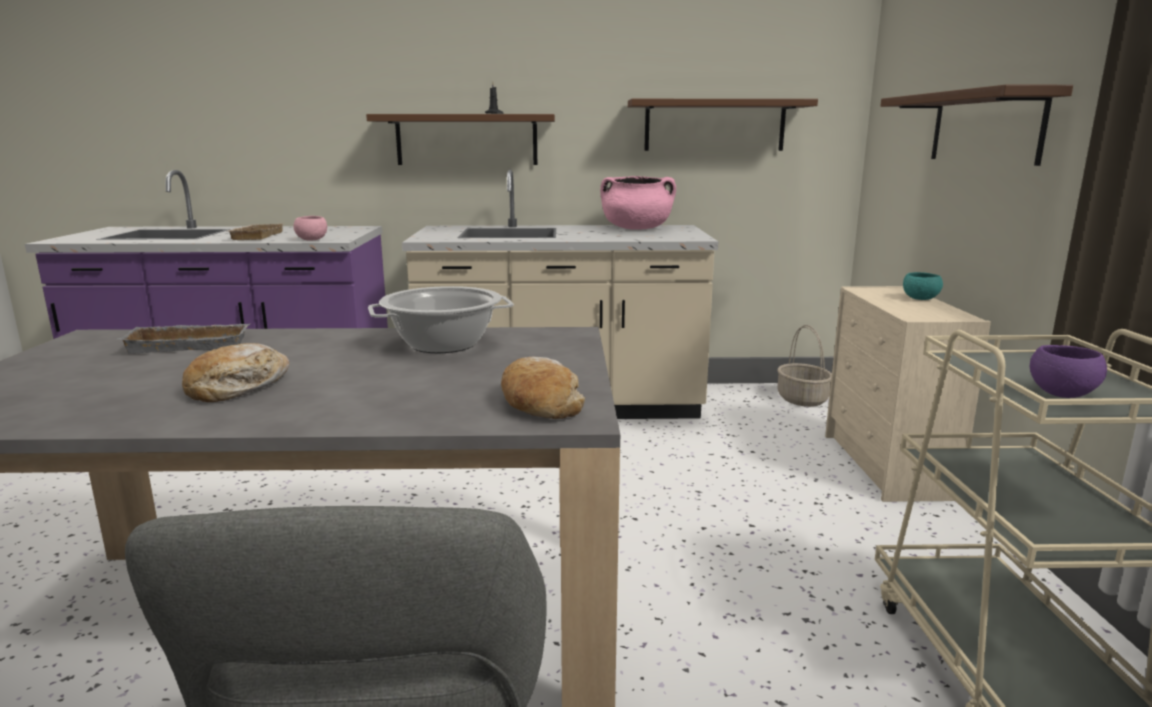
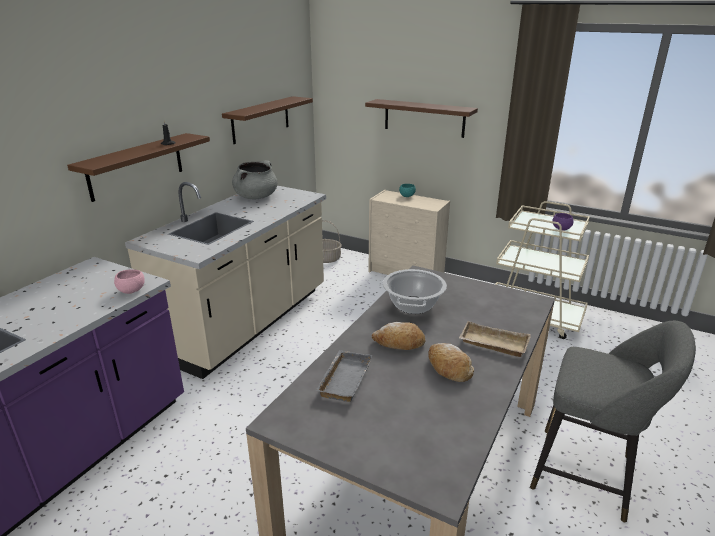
camera: 60 degrees left, 10 degrees up
(255, 236) = (62, 311): beige tray -> beige tray (492, 344)
(539, 404) = (516, 304): bread -> bread (399, 343)
(636, 229) = (256, 197): pink cooking pot -> grey cooking pot

